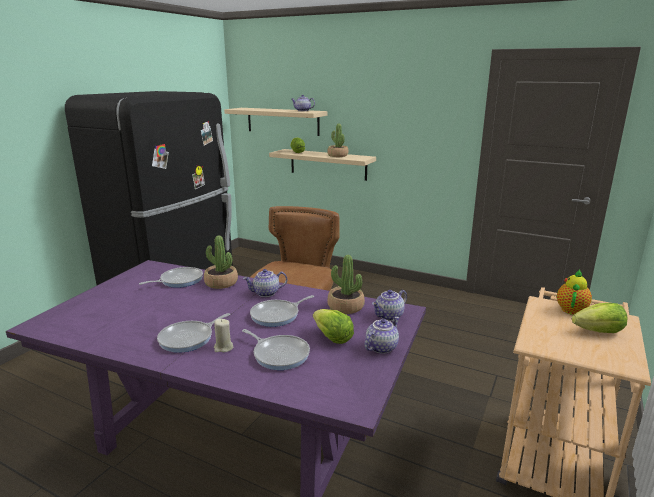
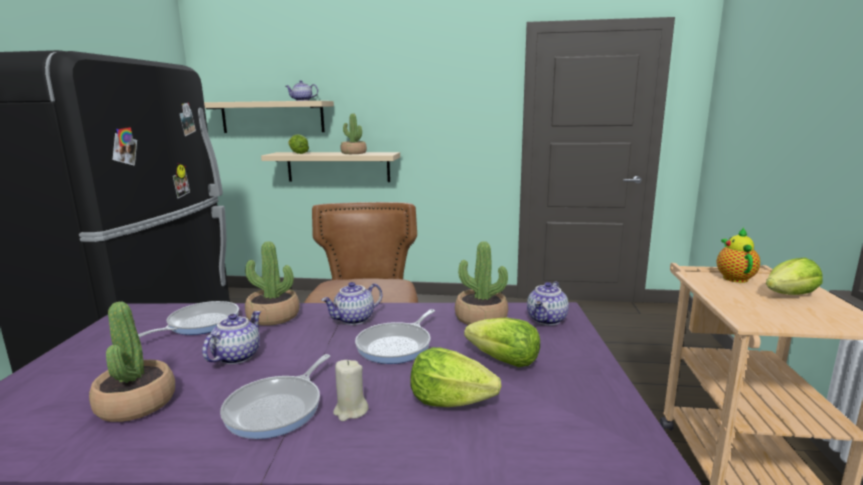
camera: 20 degrees left, 5 degrees down
(126, 321) = (136, 404): none -> potted plant
(279, 354) = (450, 401): frying pan -> lettuce
(381, 347) = (579, 360): teapot -> teapot (236, 356)

